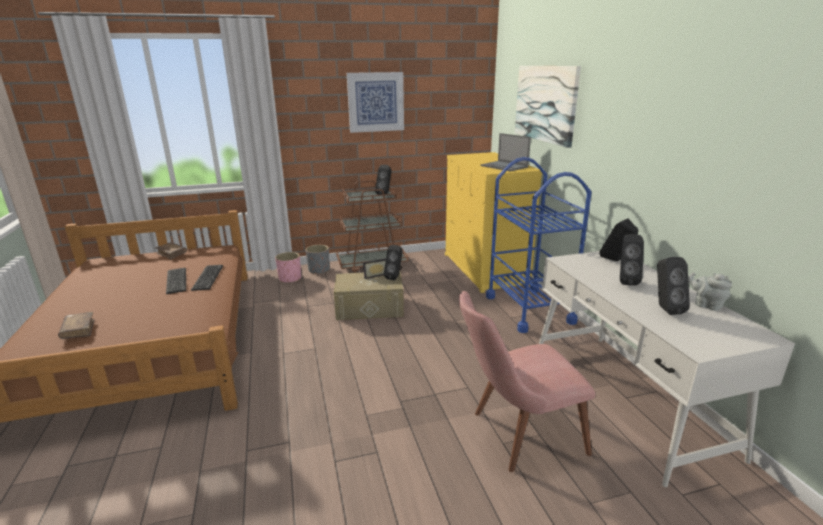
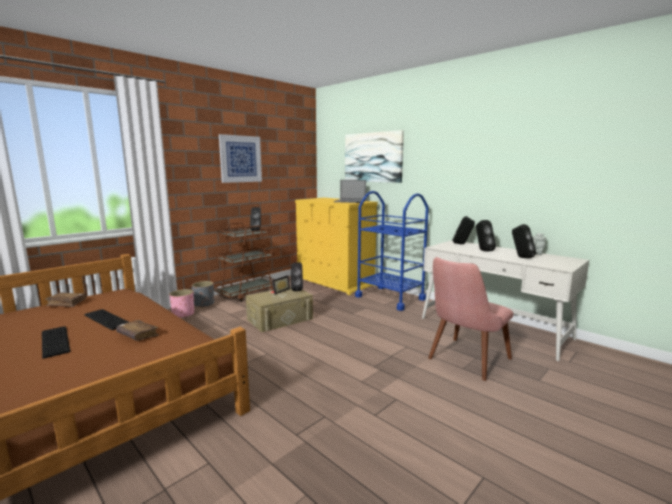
camera: 30 degrees left, 10 degrees down
(78, 330) = (43, 377): brown book -> brown book (138, 335)
(209, 277) = (141, 311): keyboard -> keyboard (56, 341)

